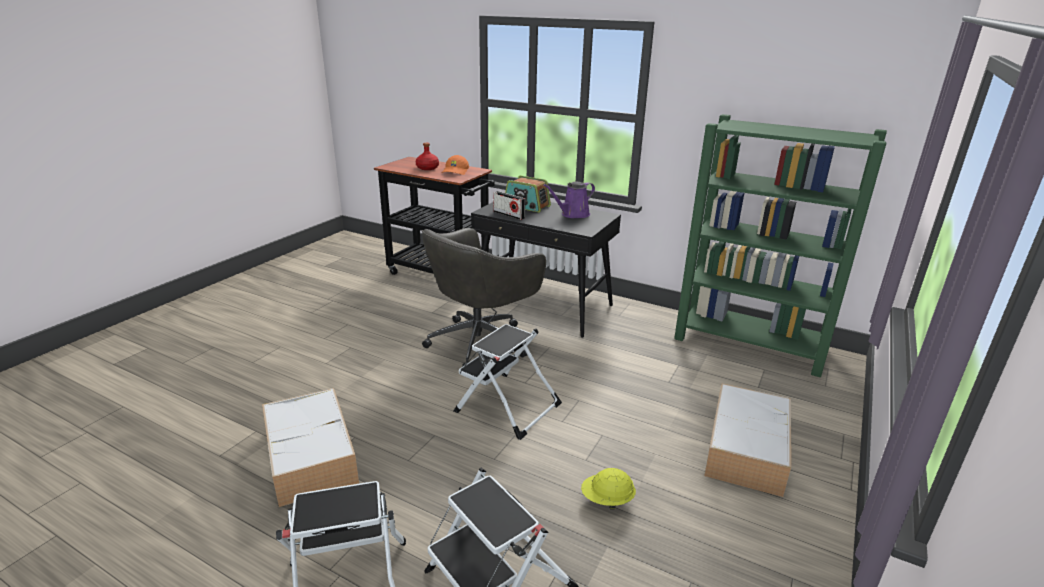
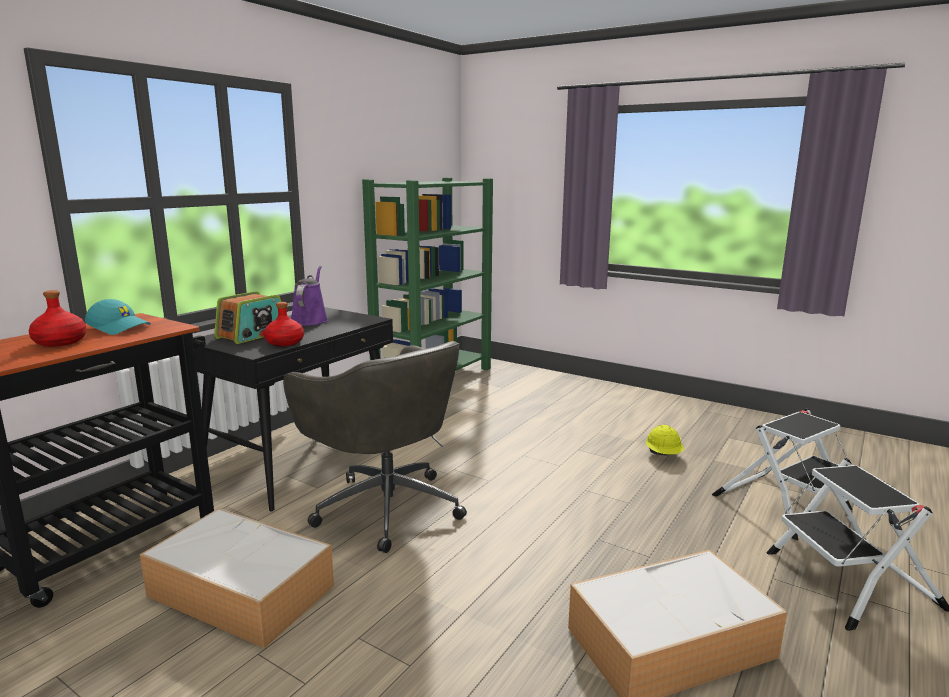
camera: 85 degrees left, 10 degrees down
(456, 171) = (120, 327): orange cap -> turquoise cap
(507, 404) = (533, 492): step ladder -> none
(509, 215) = (285, 342): radio -> red bottle
(573, 214) = (310, 320): purple watering can -> purple watering can turned 150 degrees counterclockwise
(746, 447) = (582, 403): storage box -> storage box (239, 590)

